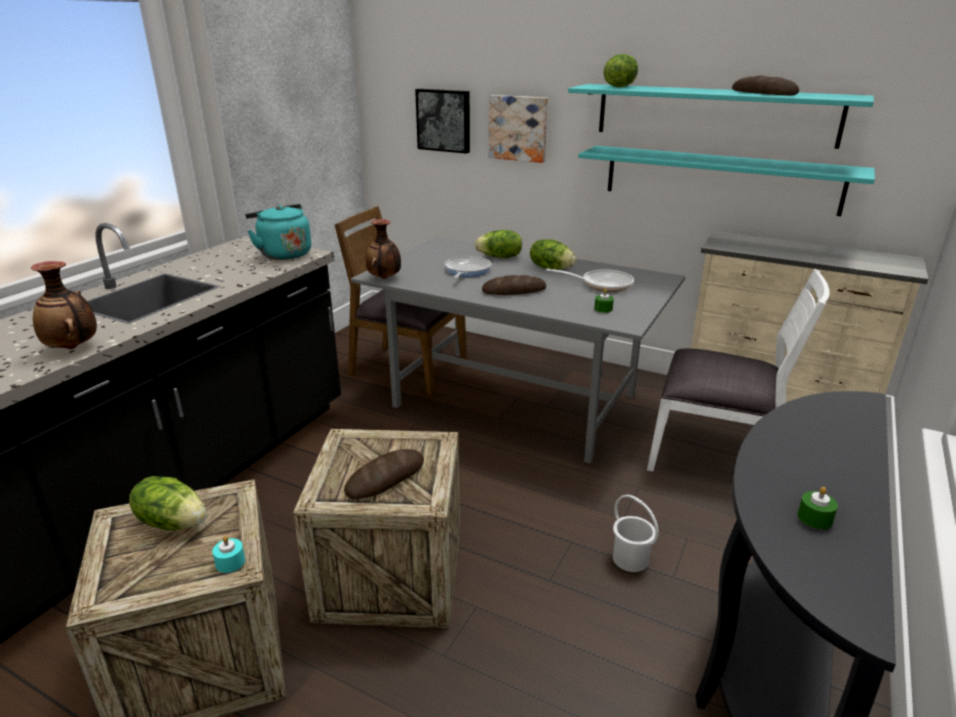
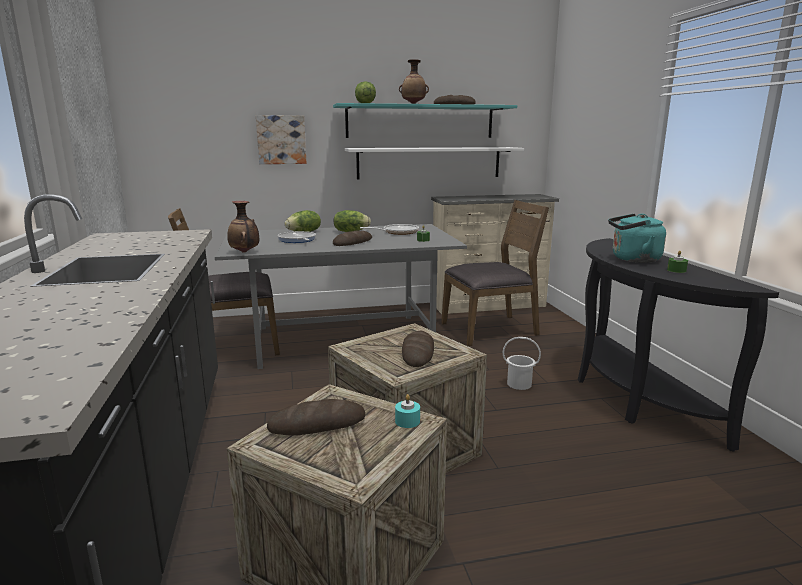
camera: 40 degrees left, 10 degrees down
(73, 348) = (127, 299): vase -> vase (413, 104)
(173, 522) = (317, 424): lettuce -> bread
(283, 254) = (169, 235): turquoise kettle -> turquoise kettle (632, 259)
(444, 120) = (212, 138): picture -> none
(715, 456) = (490, 329): white chair -> brown chair
(720, 179) = (429, 162): turquoise shelf -> white shelf

